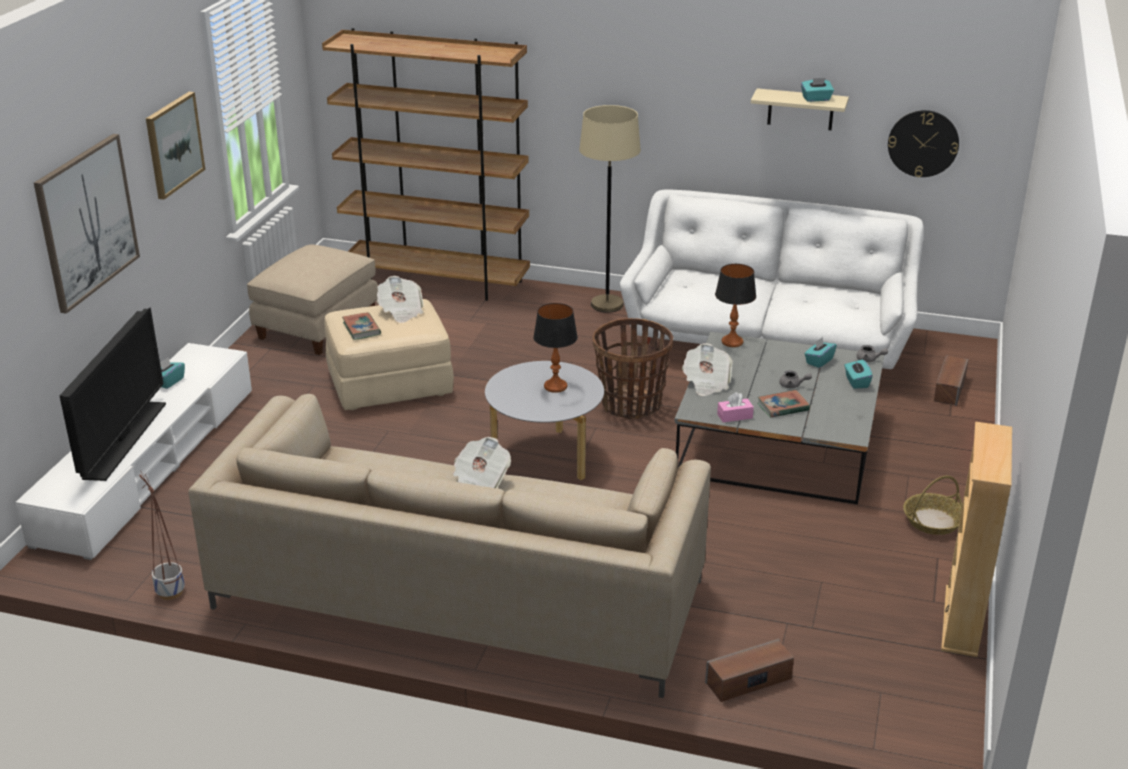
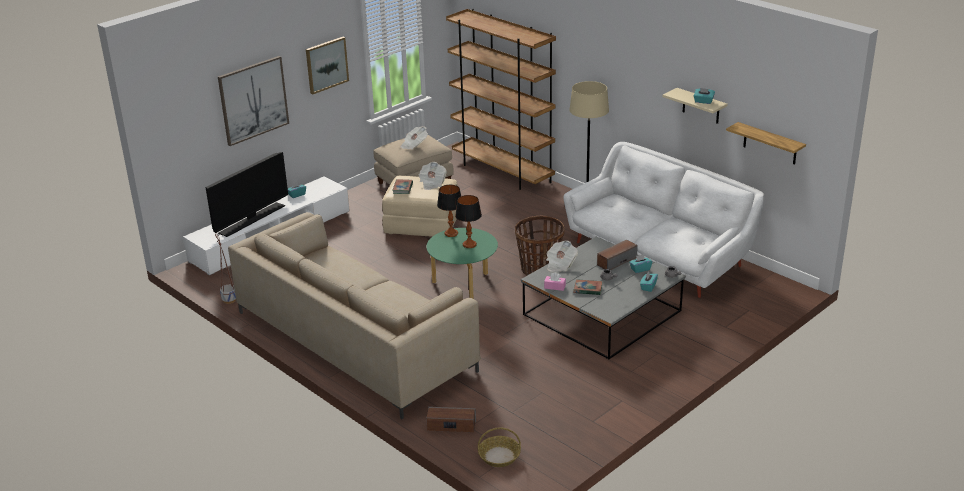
camera: 30 degrees right, 0 degrees up
(479, 482) = (377, 283): newspaper -> newspaper (414, 145)
(544, 457) = (463, 285): grey coffee table -> green coffee table
(732, 342) = (601, 245): table lamp -> table lamp (451, 233)
(923, 143) = (770, 144): wall clock -> shelf
(933, 521) = (642, 381): basket -> basket (499, 456)
(949, 389) = (744, 311): speaker -> speaker (616, 261)
(961, 621) = (596, 435): beige bookcase -> none

